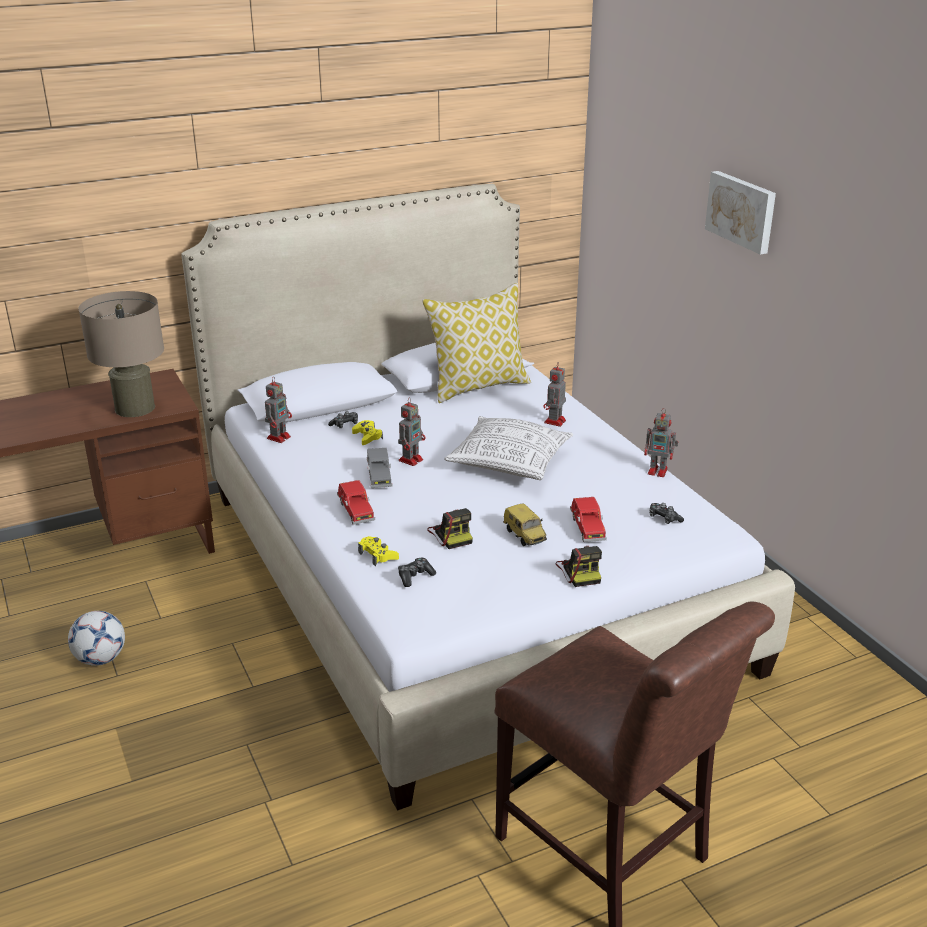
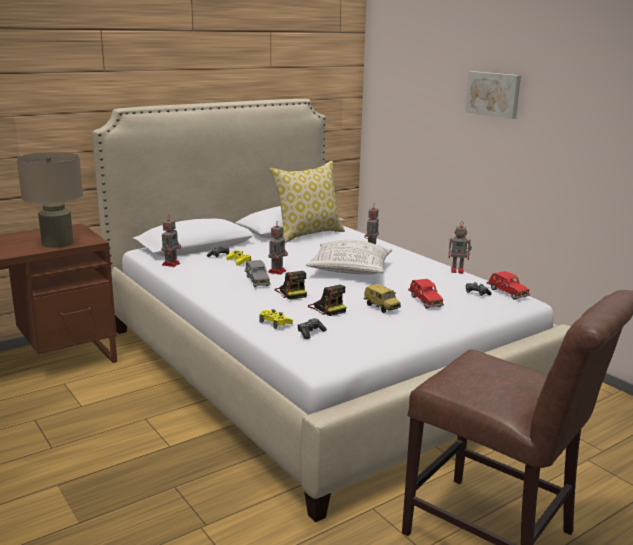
camera: 10 degrees left, 10 degrees down
(101, 659) = (35, 437): football -> none
(355, 511) = (247, 300): red toy car -> red toy car (507, 293)
(580, 571) = (433, 324): camera -> camera (291, 293)

